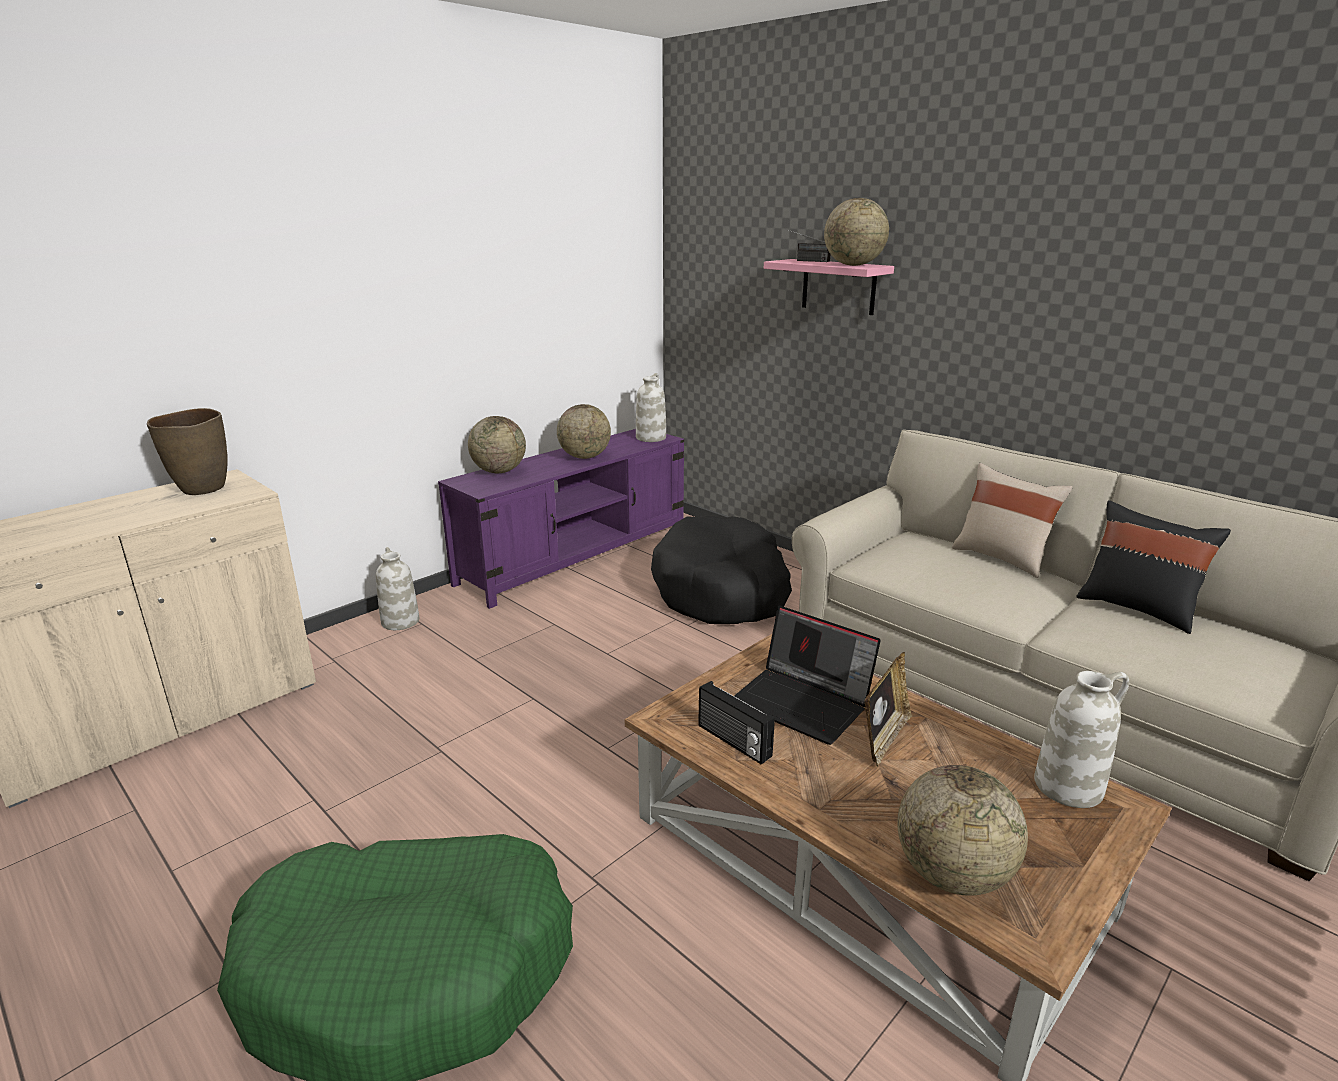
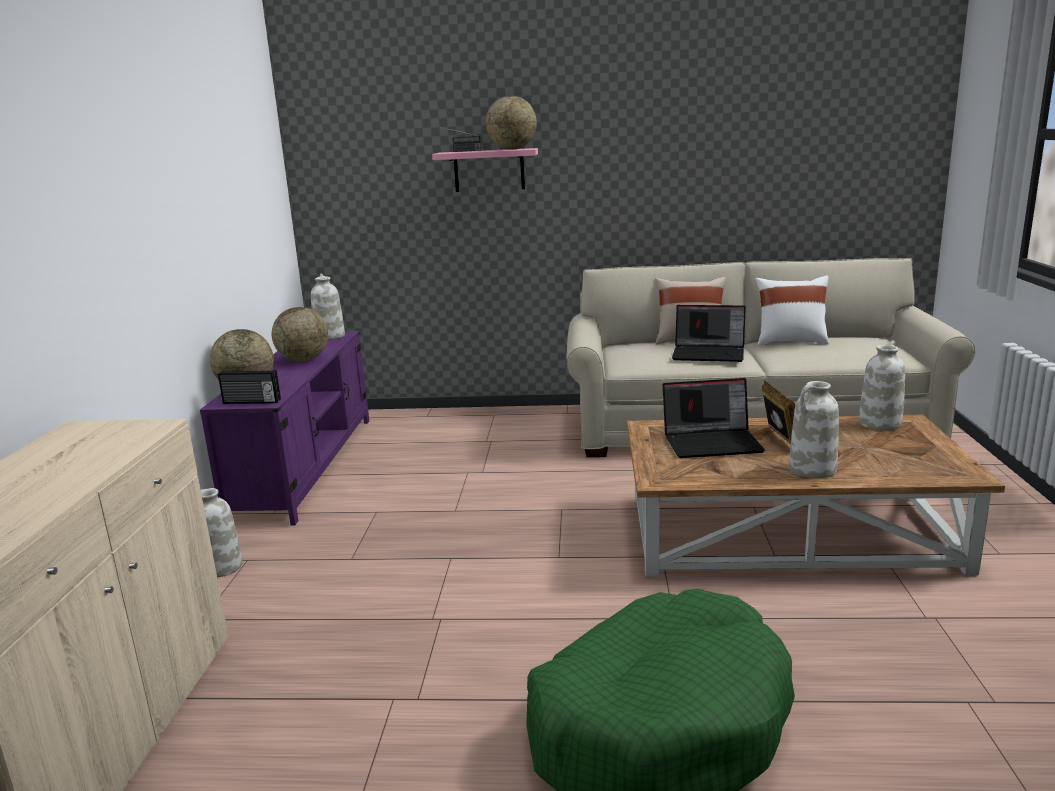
camera: 40 degrees left, 5 degrees down
(202, 489) = (83, 440): brown vase -> none
(722, 590) = (469, 444): black dog bed -> none
(733, 741) = (716, 472): radio -> radio (251, 402)
(840, 800) = (812, 470): none -> white vase
(952, 874) = (904, 471): globe -> none
(987, 585) = (709, 354): none -> laptop
(1137, 608) = (790, 341): black pillow -> white pillow

